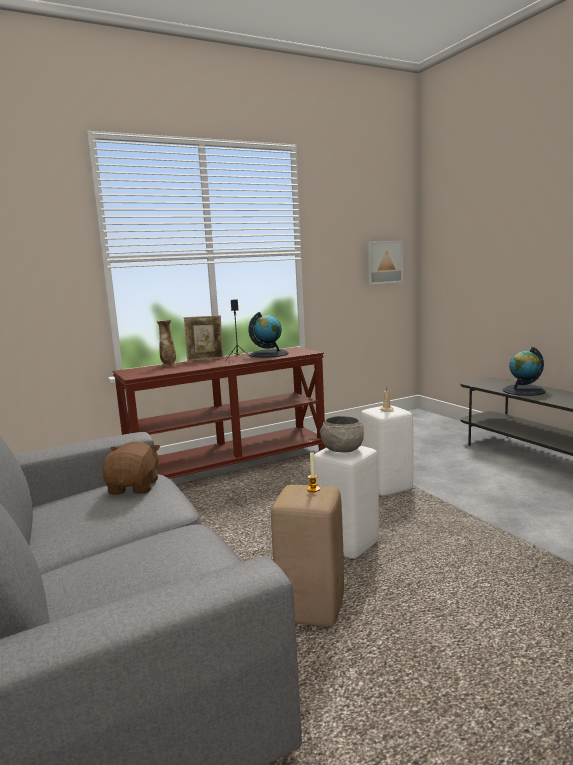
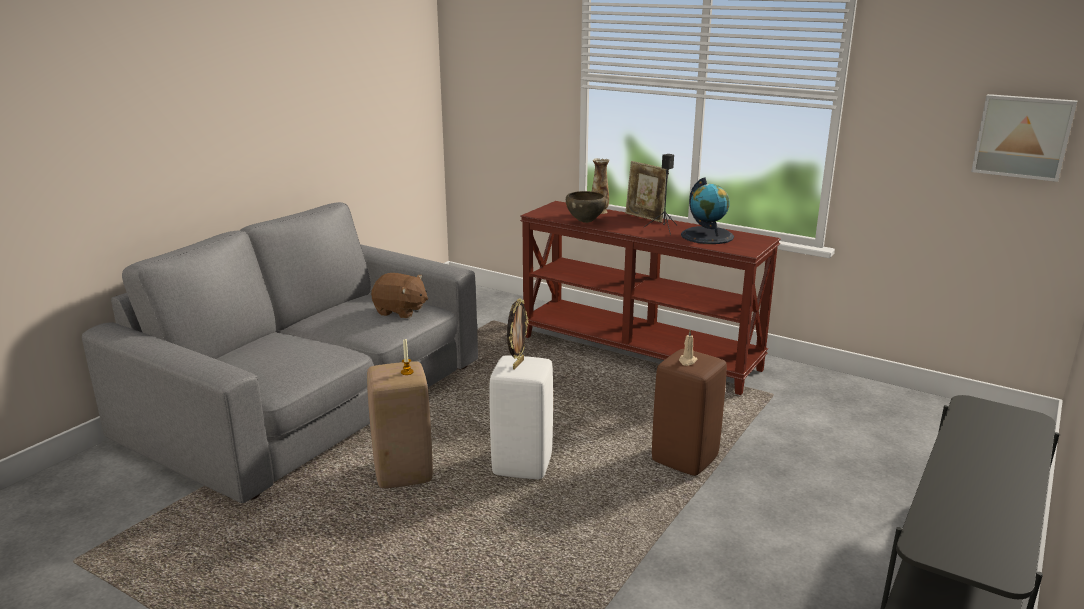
camera: 60 degrees right, 10 degrees up
(134, 487) = (400, 311): brown plush toy -> brown plush toy turned 45 degrees clockwise
(183, 369) = (585, 222): none -> brown bowl
(342, 450) = (517, 364): grey bowl -> picture frame
(388, 488) = (685, 460): white stool -> brown stool
(523, 391) = (979, 454): globe -> none

